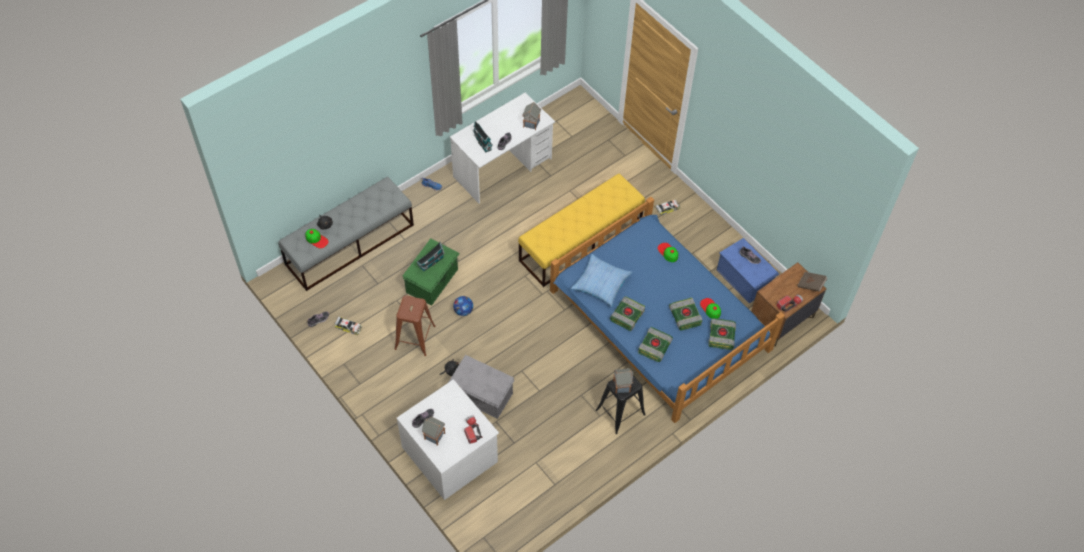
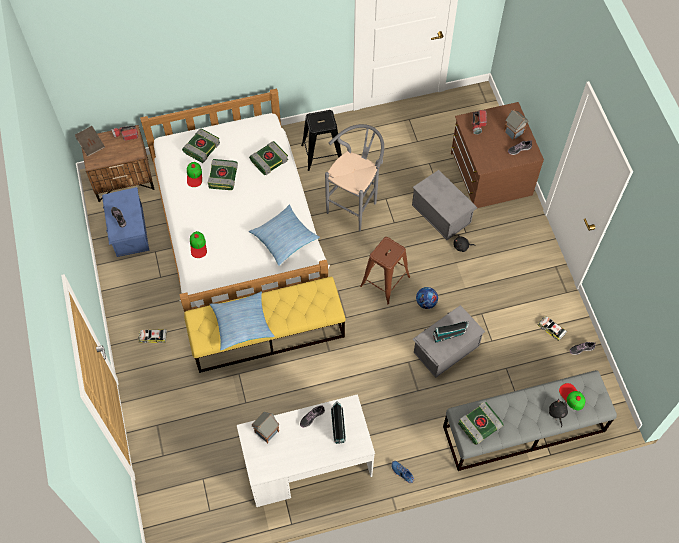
camera: 155 degrees left, 5 degrees up
(415, 338) = (486, 292): brown stool -> brown stool (385, 281)
(433, 280) = (445, 348): green storage box -> grey storage box
(451, 453) = (489, 174): white dresser -> brown dresser
(564, 373) = (355, 205): none -> grey stool
(595, 203) = (242, 323): none -> pillow
(622, 386) = (324, 120): toy house -> none
(627, 315) = (277, 198): book -> book (479, 426)
(658, 319) = (237, 222): blue bed -> white bed

